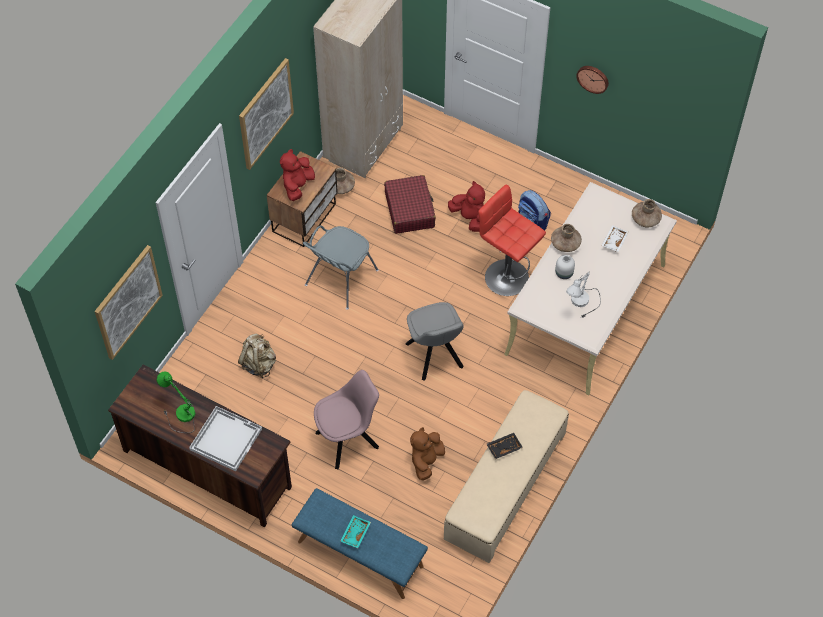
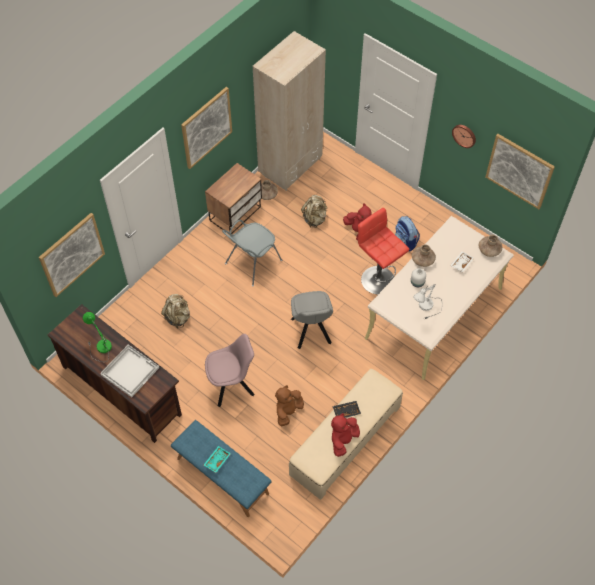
camera: 10 degrees right, 0 degrees up
(297, 186) = (229, 188): red plush toy -> red plush toy (343, 440)
(409, 209) = (315, 218): red suitcase -> beige backpack
(669, 114) = (519, 171): none -> picture

